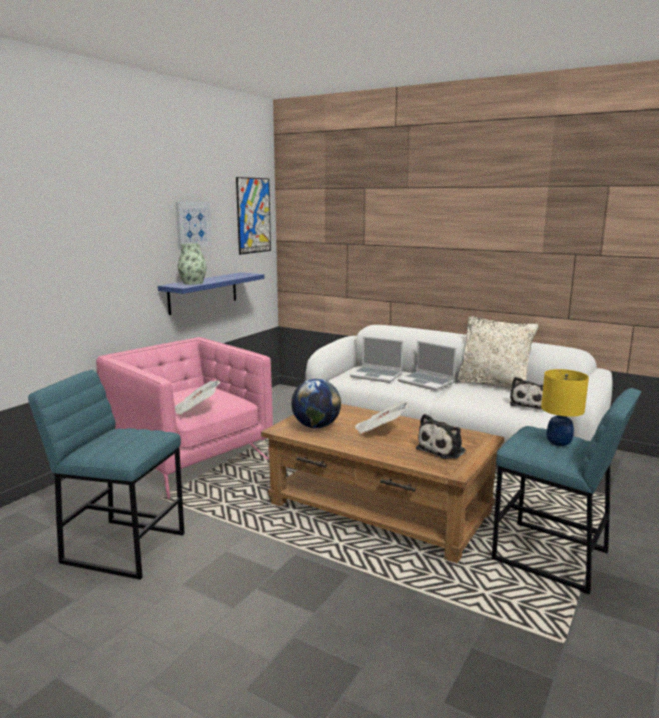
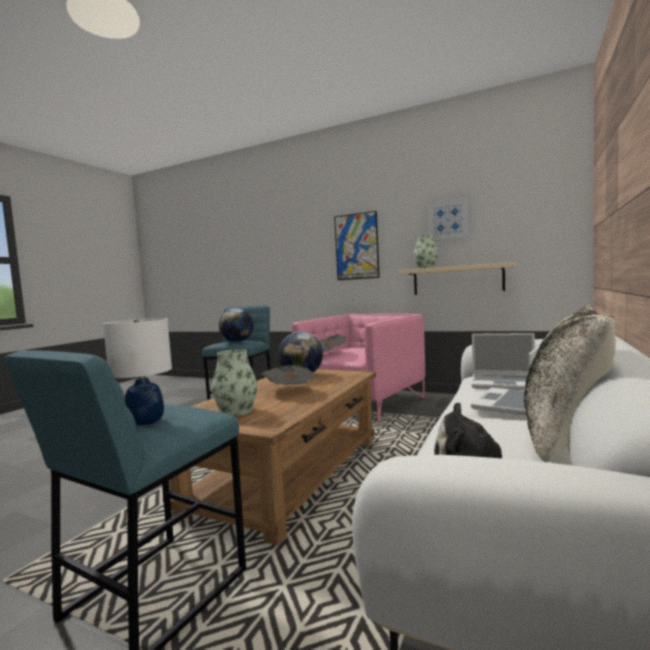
camera: 85 degrees right, 10 degrees down
(139, 437) = (237, 342): none -> globe
(203, 292) = (457, 279): blue shelf -> beige shelf
(253, 215) = (543, 202): picture -> picture (356, 246)
(377, 375) = (505, 383): laptop -> laptop turned 90 degrees counterclockwise
(443, 449) = (236, 411): plush toy -> vase
(559, 443) = (144, 422): yellow table lamp -> white table lamp

